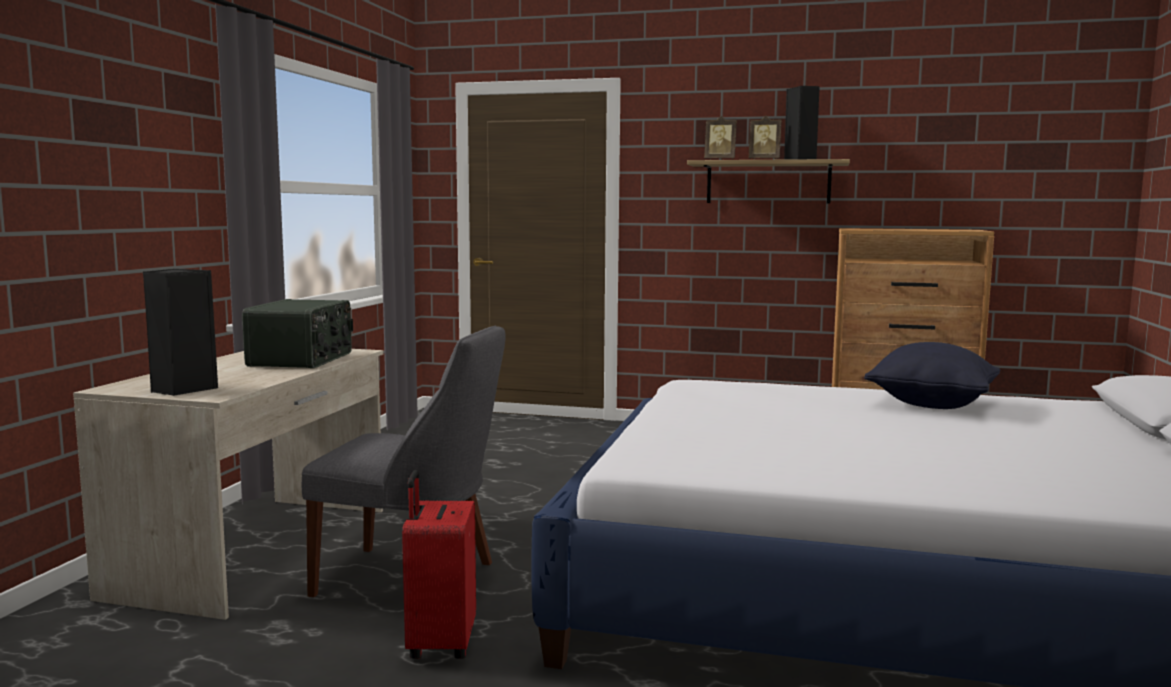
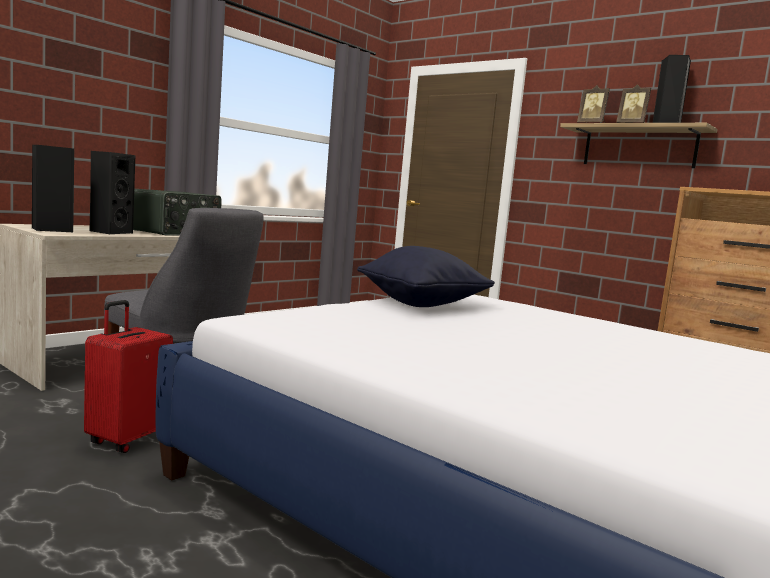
camera: 25 degrees right, 0 degrees up
(247, 377) = (110, 232): none -> black speaker
(931, 404) = (645, 339): black pillow -> black pillow (421, 304)

